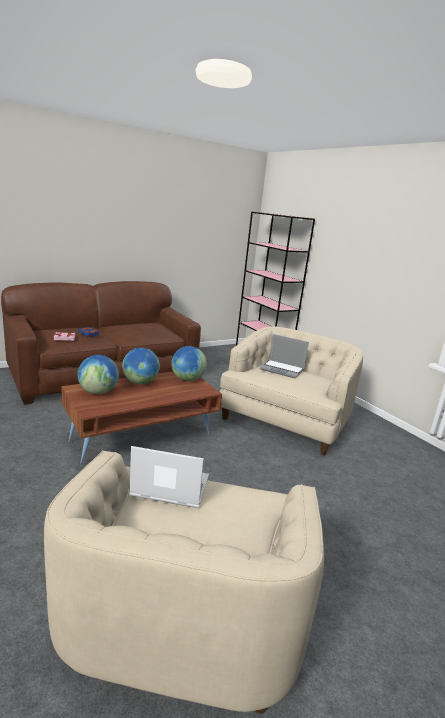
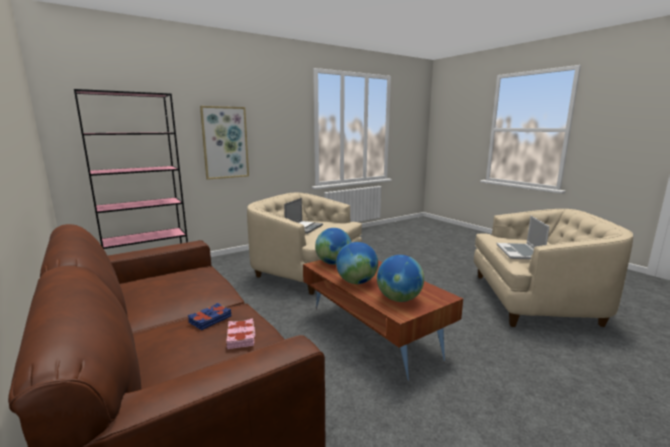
camera: 90 degrees left, 5 degrees down
(348, 271) = (225, 143): none -> picture

